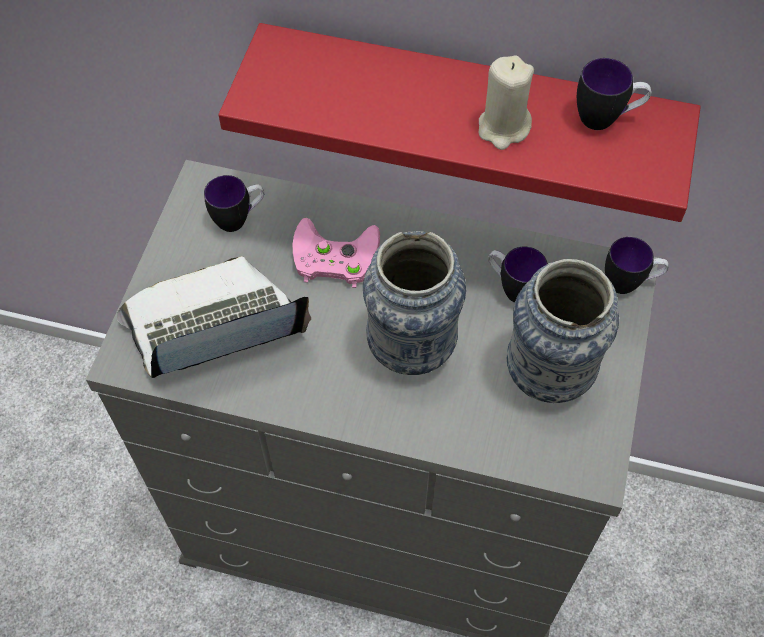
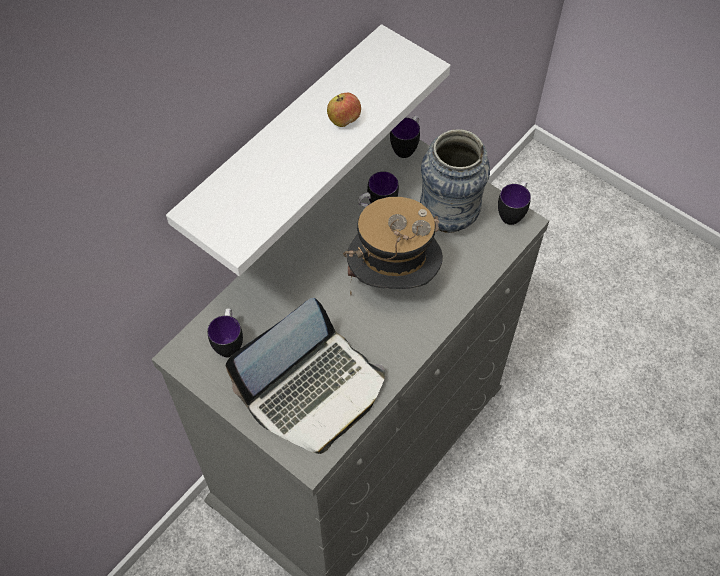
camera: 65 degrees left, 0 degrees up
(214, 328) = (314, 391): laptop -> laptop turned 135 degrees counterclockwise
(331, 258) = (296, 297): pink game controller -> none
(411, 349) = (392, 280): vase -> hat
(469, 109) = (283, 144): red shelf -> white shelf
(503, 128) = (344, 120): beige candle -> apple
(606, 119) = (366, 69): mug -> mug (512, 212)

